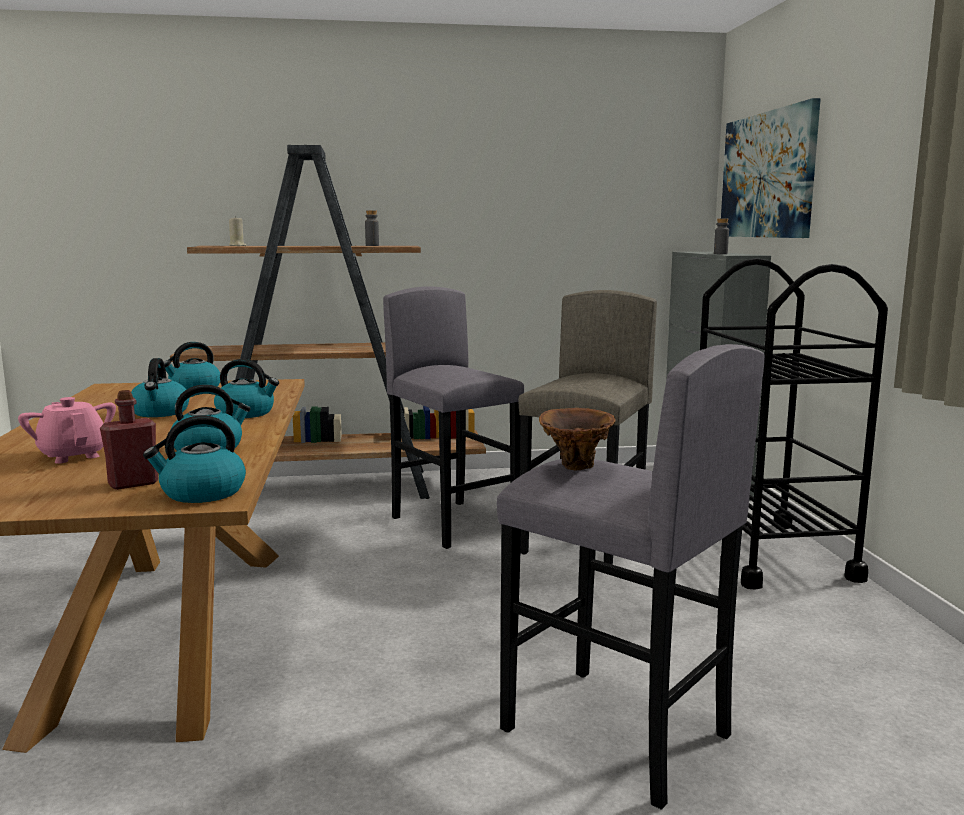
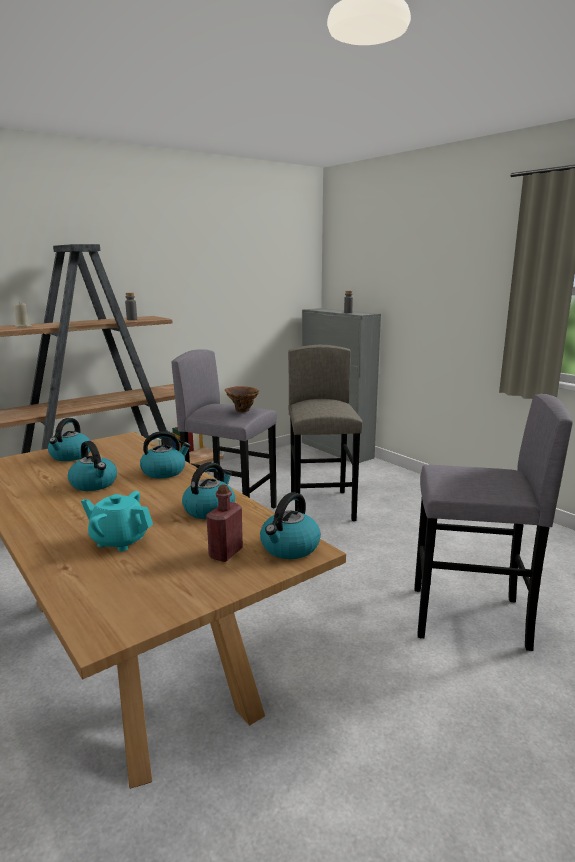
camera: 30 degrees left, 5 degrees up
(73, 455) = (119, 541): pink teapot -> turquoise teapot
(574, 468) = (452, 475): brown vase -> brown vase (242, 411)
(767, 175) = (372, 264): picture -> none
(768, 553) = (417, 490): black cart -> none

